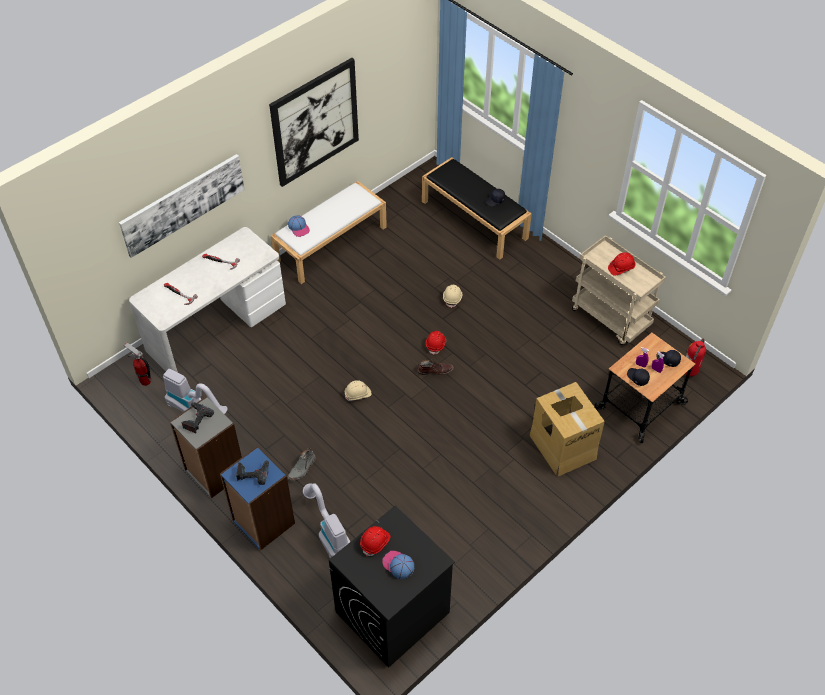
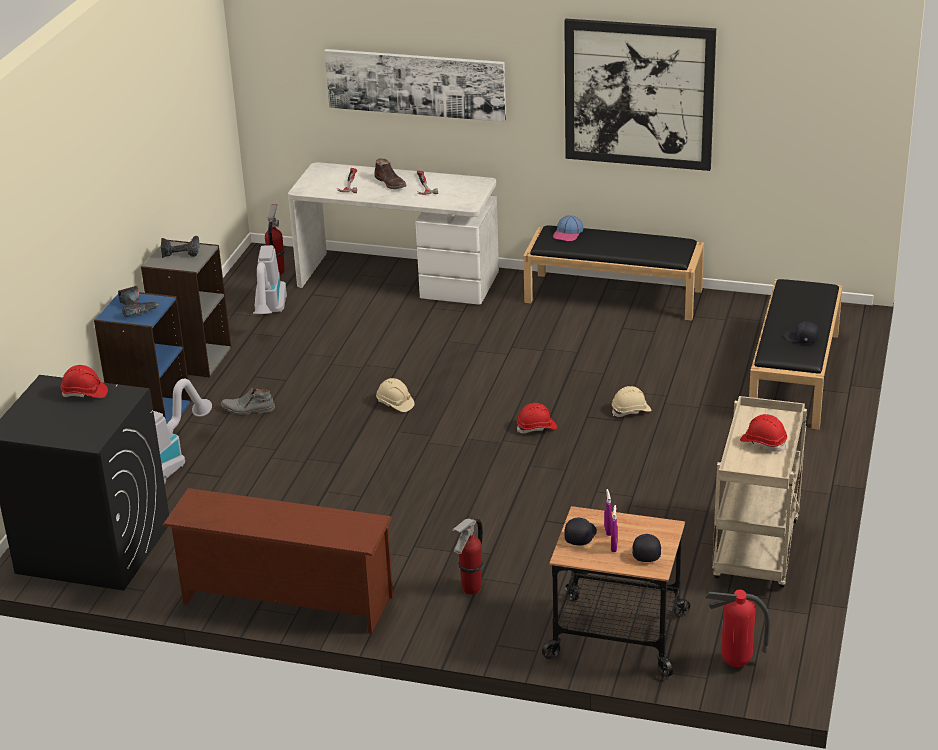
camera: 60 degrees right, 20 degrees down
(331, 243) = (614, 295): white bench -> black bench
(398, 565) = (63, 418): cap -> none
(435, 370) = (493, 443): brown boot -> brown boot (391, 183)
(516, 535) = (285, 601): none -> brown shoe rack
(563, 446) = (471, 589): cardboard box -> fire extinguisher

